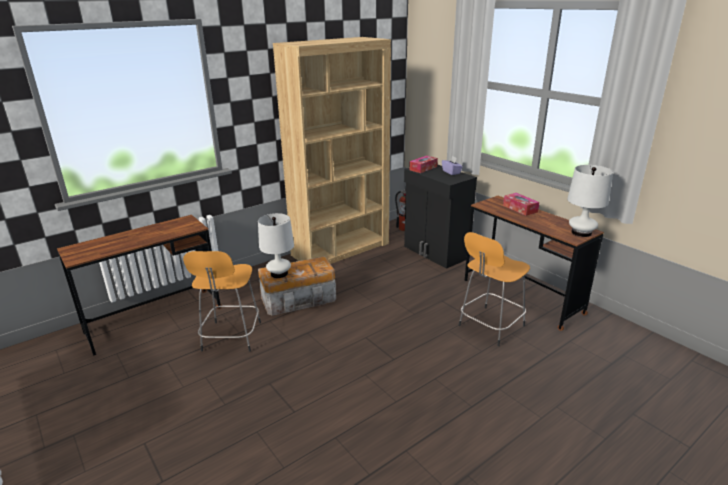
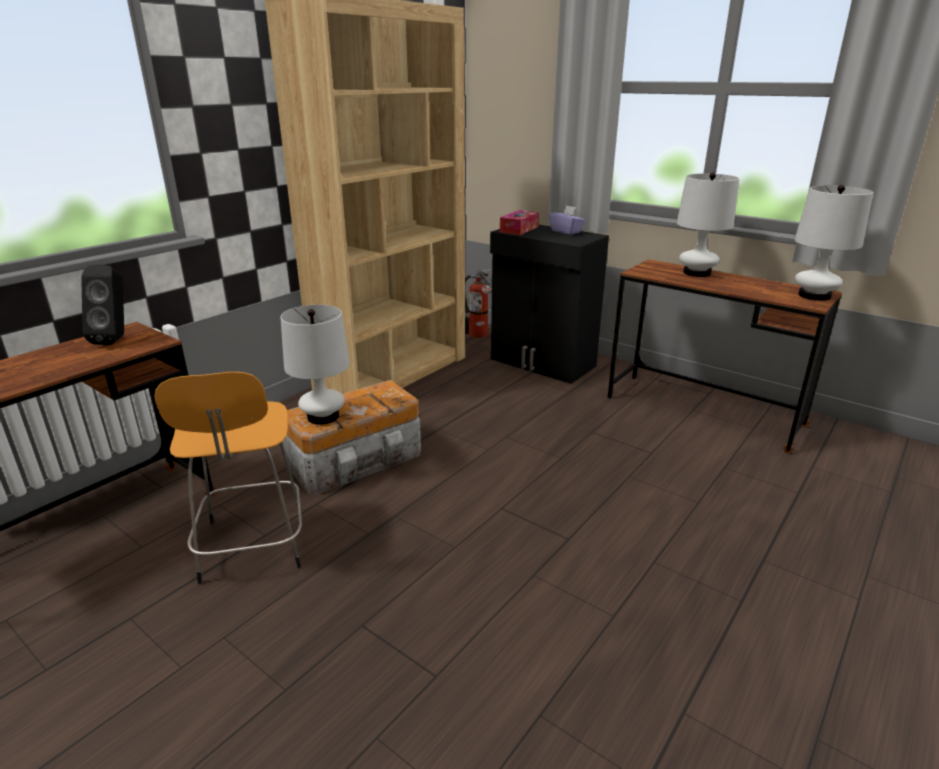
camera: 15 degrees left, 0 degrees up
(179, 224) = (116, 339): none -> black speaker
(490, 326) = (686, 462): orange stool -> none
(520, 208) = (697, 273): tissue box -> white table lamp

